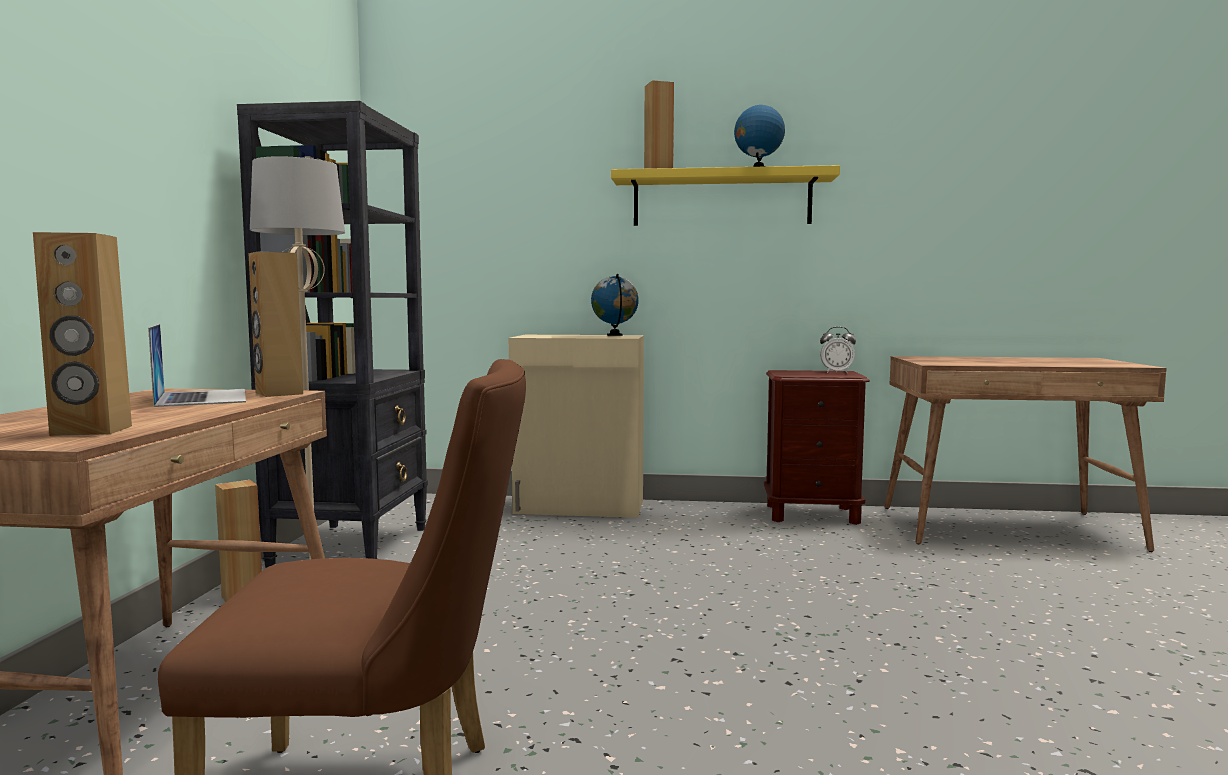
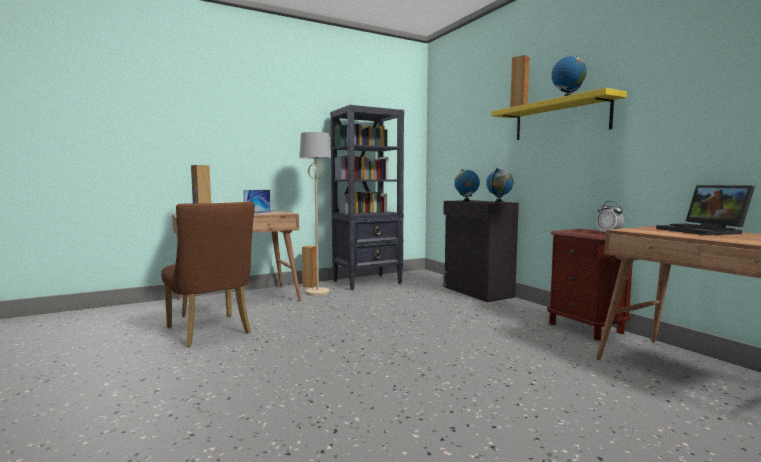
camera: 55 degrees right, 0 degrees up
(278, 393) = (283, 213): brown speaker -> none
(550, 336) = (466, 201): none -> globe
(580, 507) = (477, 292): beige cabinet -> black cabinet
(970, 358) = (703, 231): none -> laptop

